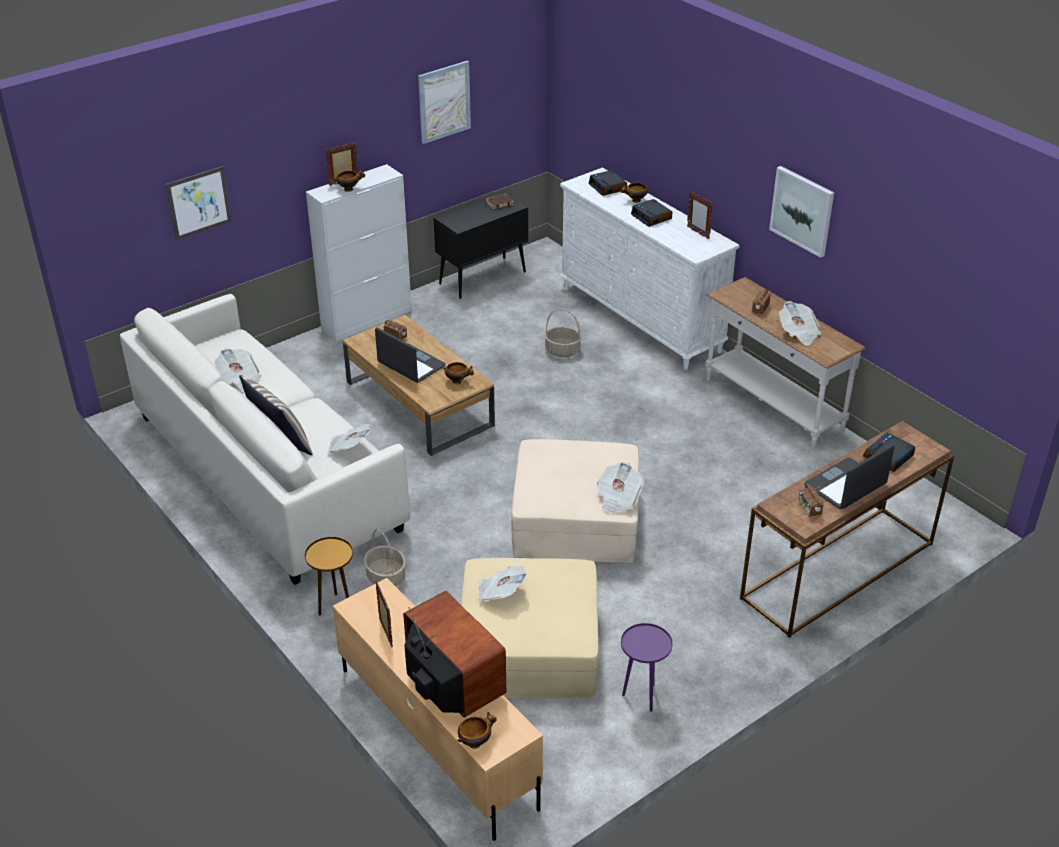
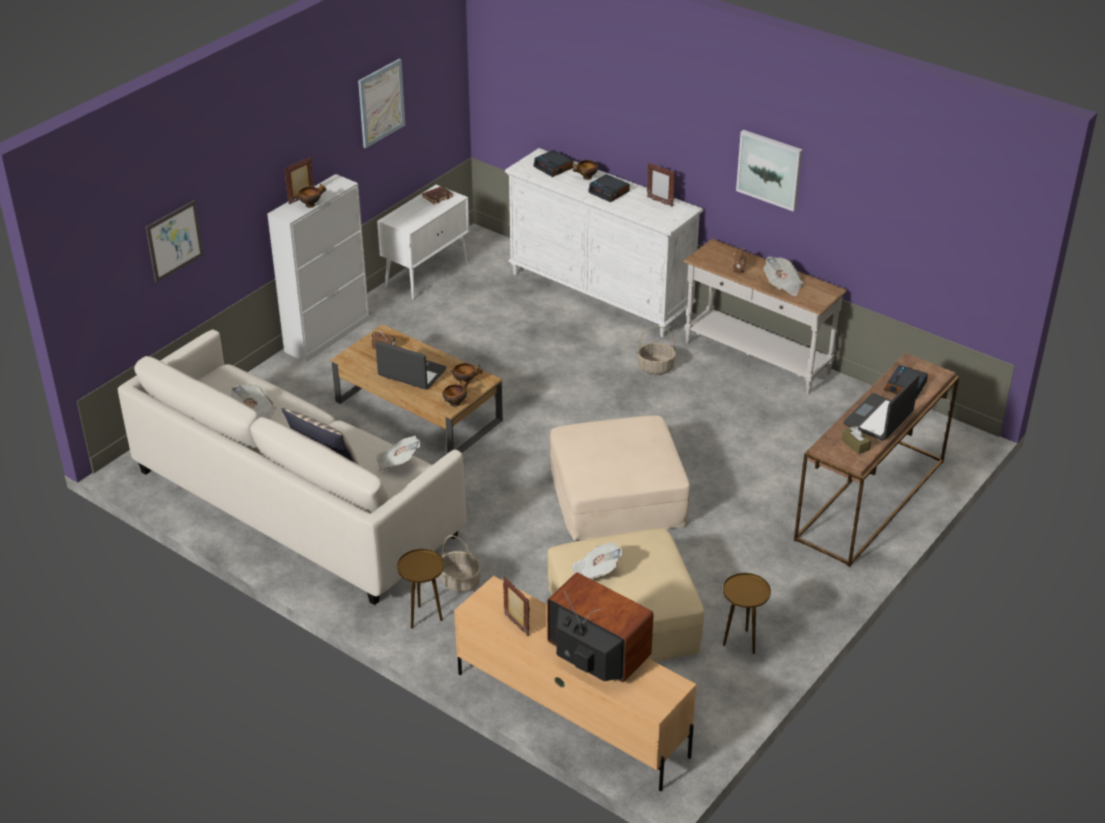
camera: 15 degrees left, 0 degrees up
(475, 742) = (640, 701): bowl -> bowl (455, 403)
(483, 277) = (427, 274): black cabinet -> white cabinet
(562, 351) = (537, 337): basket -> basket (655, 368)
(618, 498) = (665, 467): newspaper -> none
(642, 696) = (741, 642): purple side table -> brown side table
(809, 509) = (855, 445): radio -> brown tissue box

